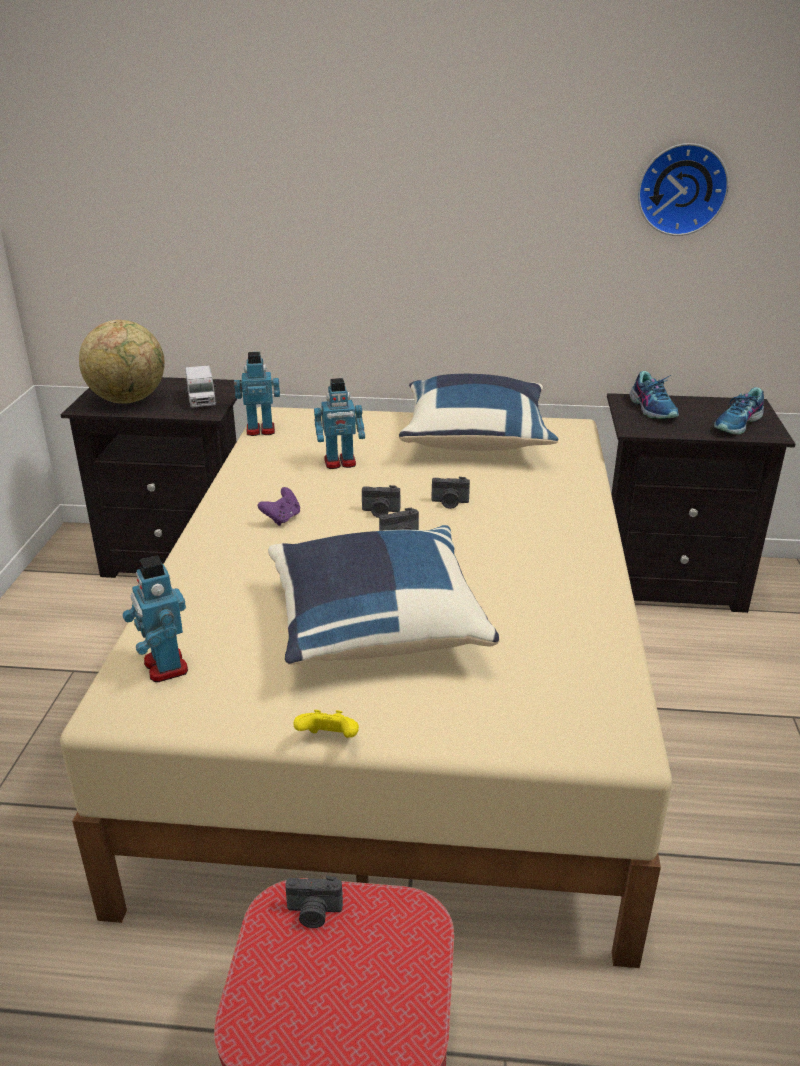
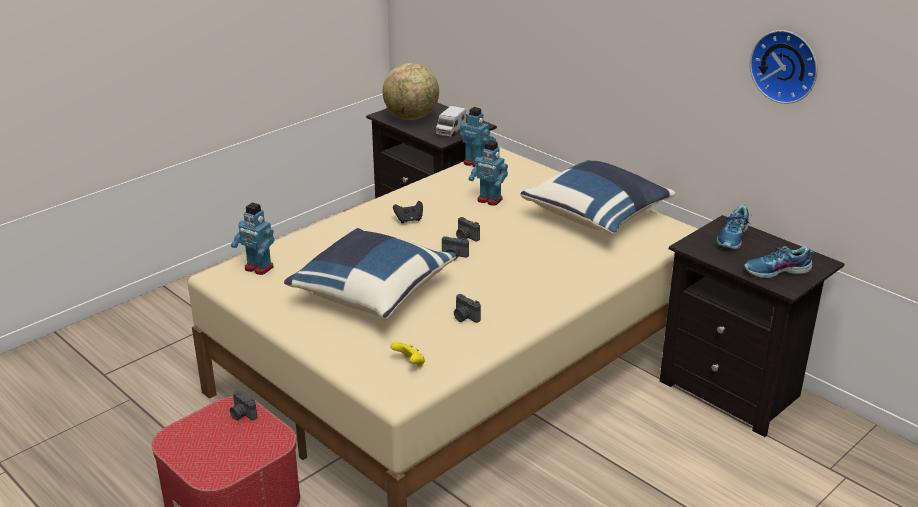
camera: 40 degrees right, 0 degrees up
(164, 667) = (258, 268): toy robot -> toy robot turned 75 degrees counterclockwise
(282, 518) = (409, 220): purple game controller -> black game controller
(329, 740) = (279, 329): yellow game controller -> yellow game controller (409, 363)
(449, 503) = (513, 248): camera -> camera (465, 317)

